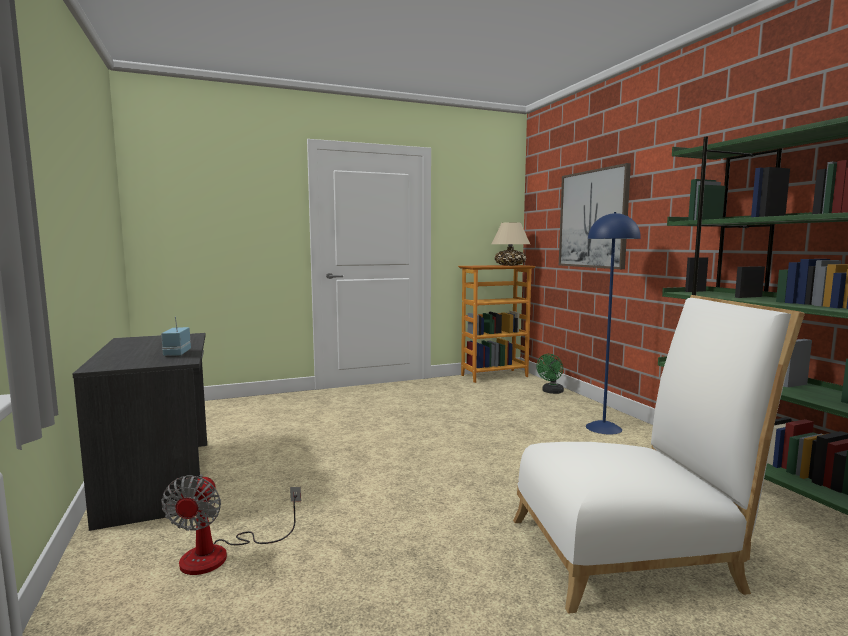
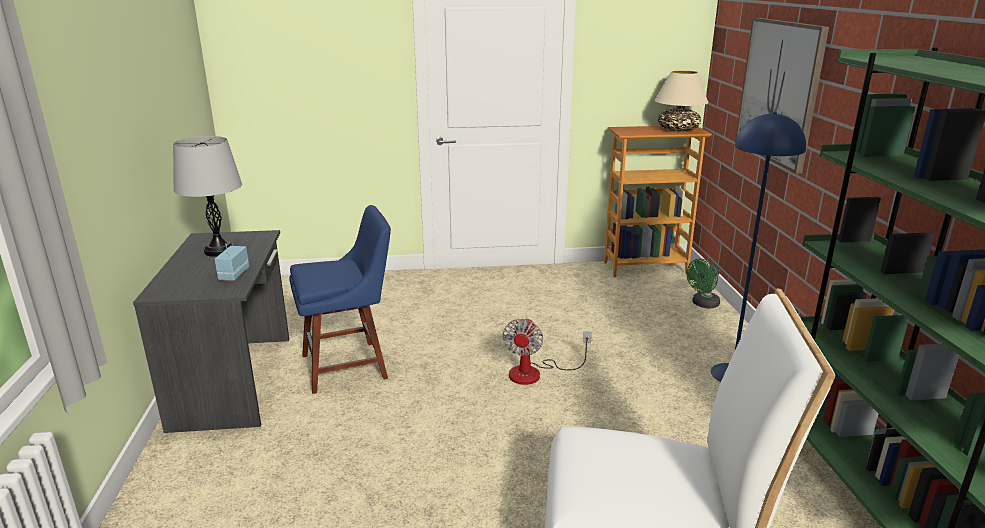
camera: 15 degrees right, 15 degrees up
(151, 344) = (219, 251): none -> grey table lamp
(221, 554) = (262, 480): fan -> fan (535, 373)
(276, 456) = (349, 365): none -> blue chair

